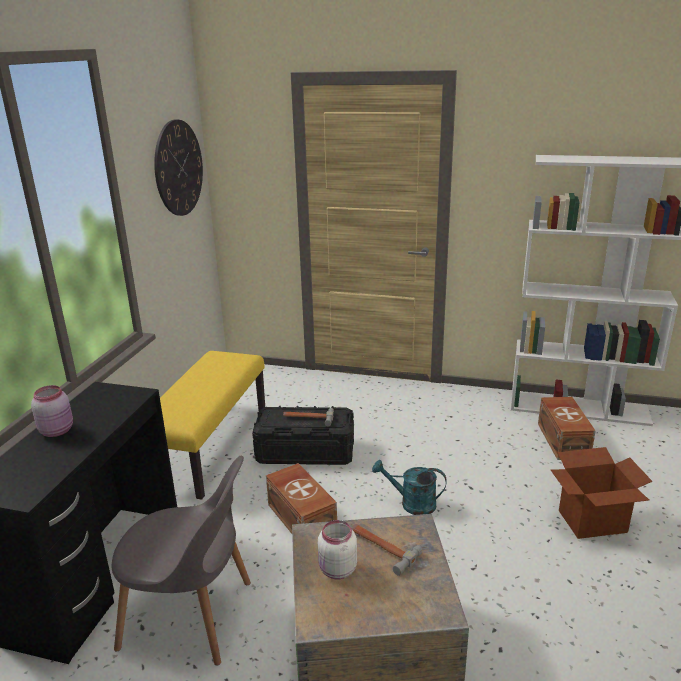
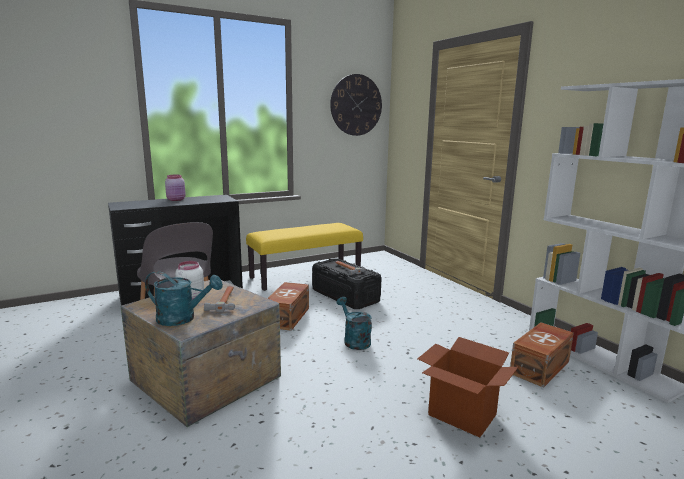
camera: 45 degrees right, 10 degrees down
(404, 602) = (182, 319): none -> turquoise watering can

